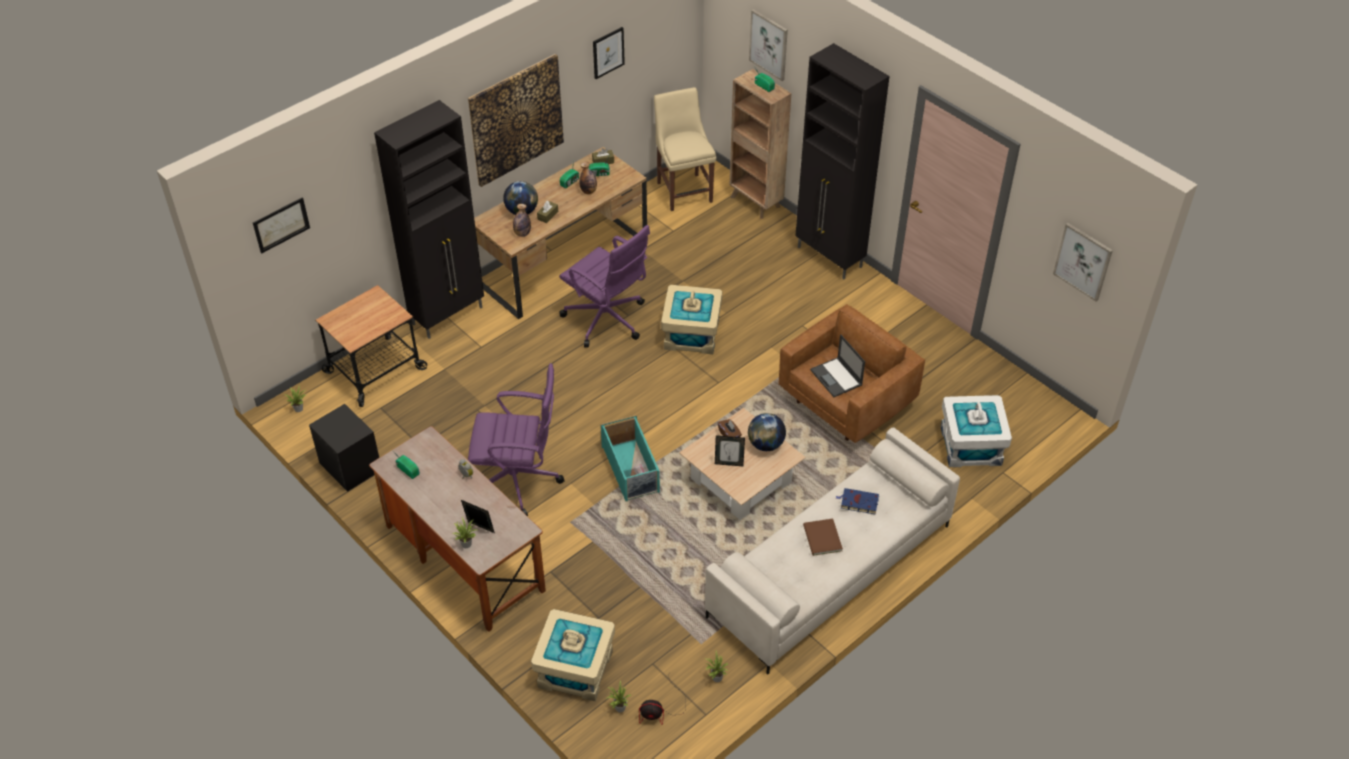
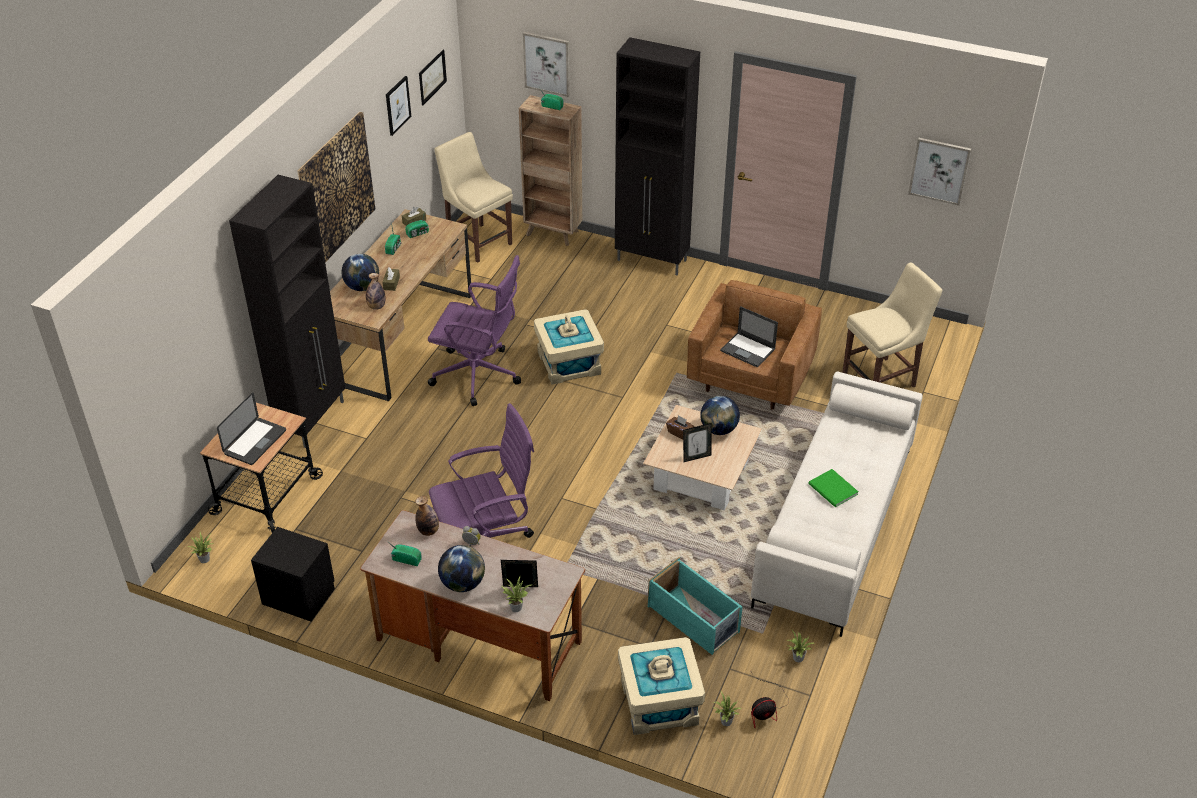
camera: 25 degrees left, 5 degrees down
(281, 225) = (157, 346): picture -> picture (432, 77)
(361, 325) = (255, 442): none -> laptop
(438, 507) = (463, 584): none -> globe
(588, 191) = (418, 251): bottle -> bottle (428, 531)
(631, 470) = (591, 501): turquoise storage box -> turquoise storage box (694, 619)
(821, 539) = (833, 490): brown book -> green book
(858, 502) = (842, 448): blue book -> none
(971, 446) = (882, 379): white storage box -> beige chair

